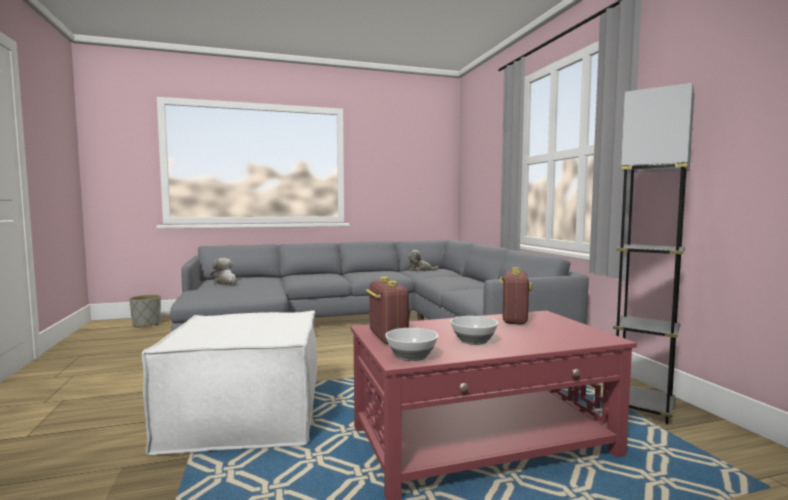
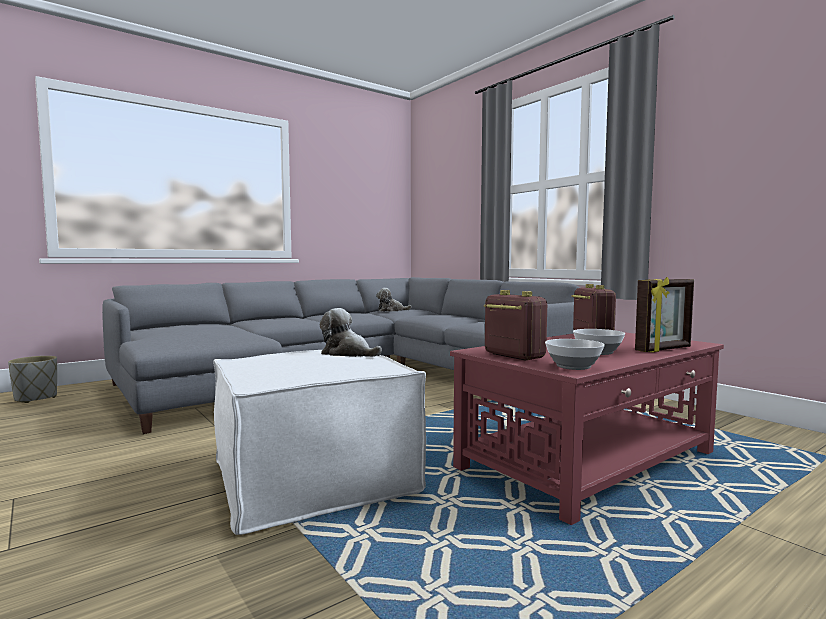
camera: 20 degrees left, 0 degrees up
(226, 283) = (176, 330): plush toy -> plush toy (348, 354)
(549, 344) = (664, 349): none -> picture frame
(642, 408) = (681, 416): grey floor lamp -> none

